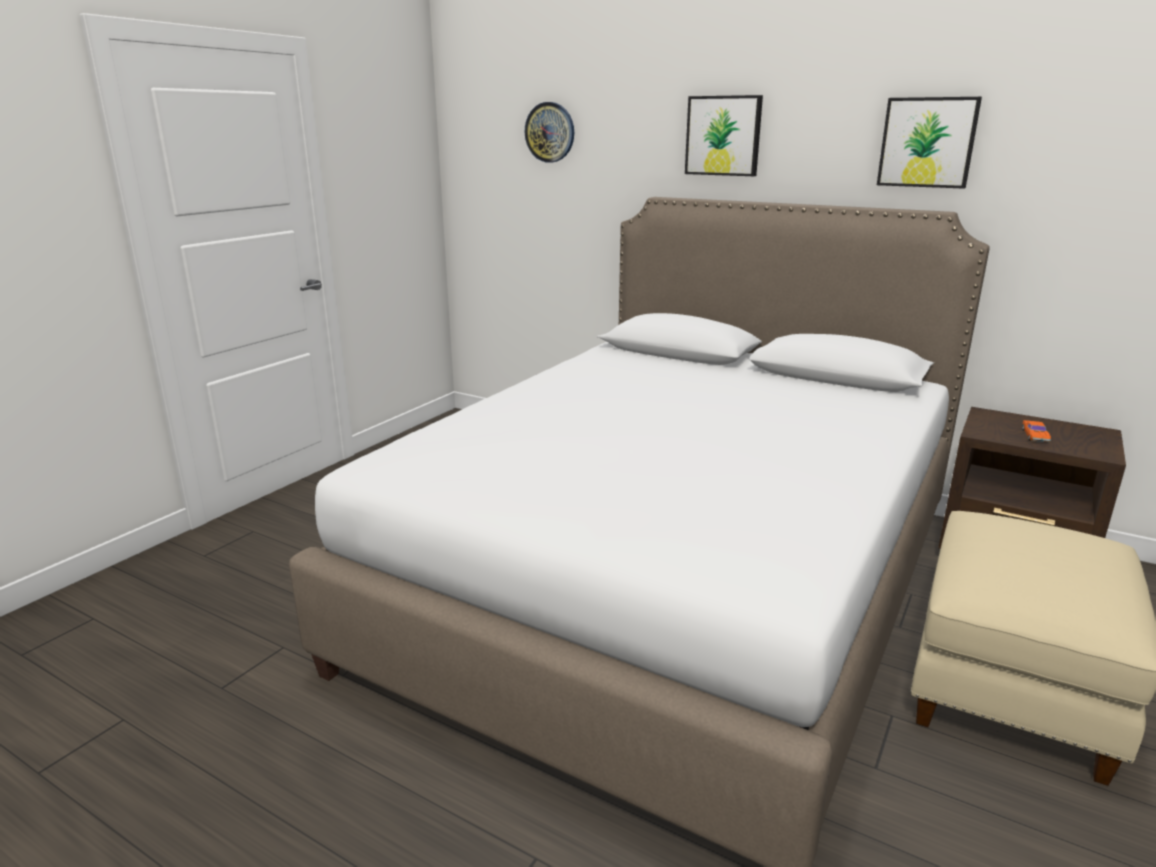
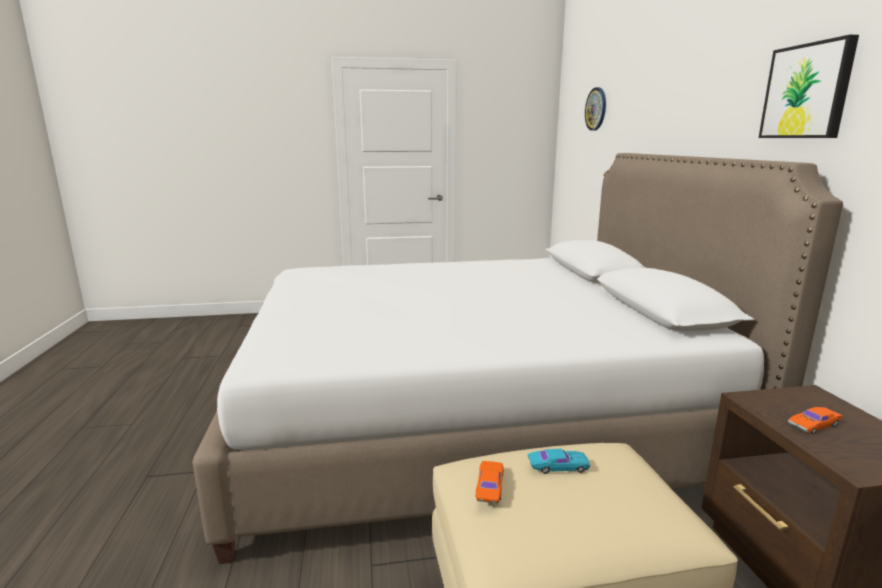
camera: 50 degrees right, 5 degrees down
(723, 136) = (673, 101): picture -> none
(1012, 546) = (558, 466): none -> turquoise toy car
(1027, 588) = (489, 486): none -> orange toy car

